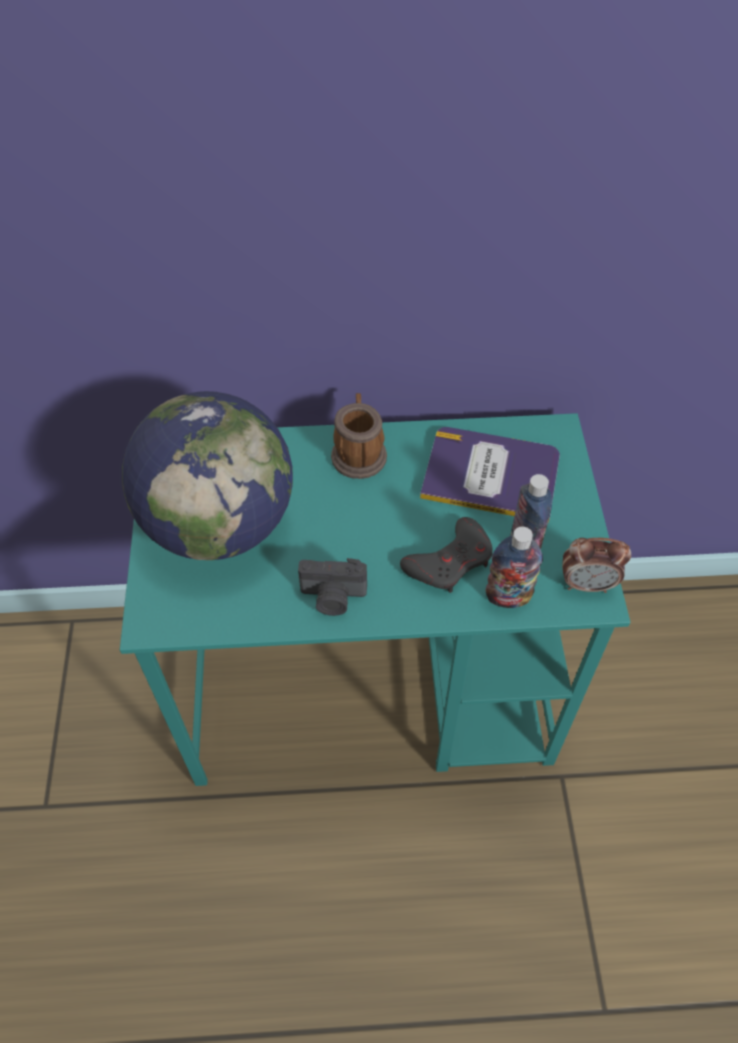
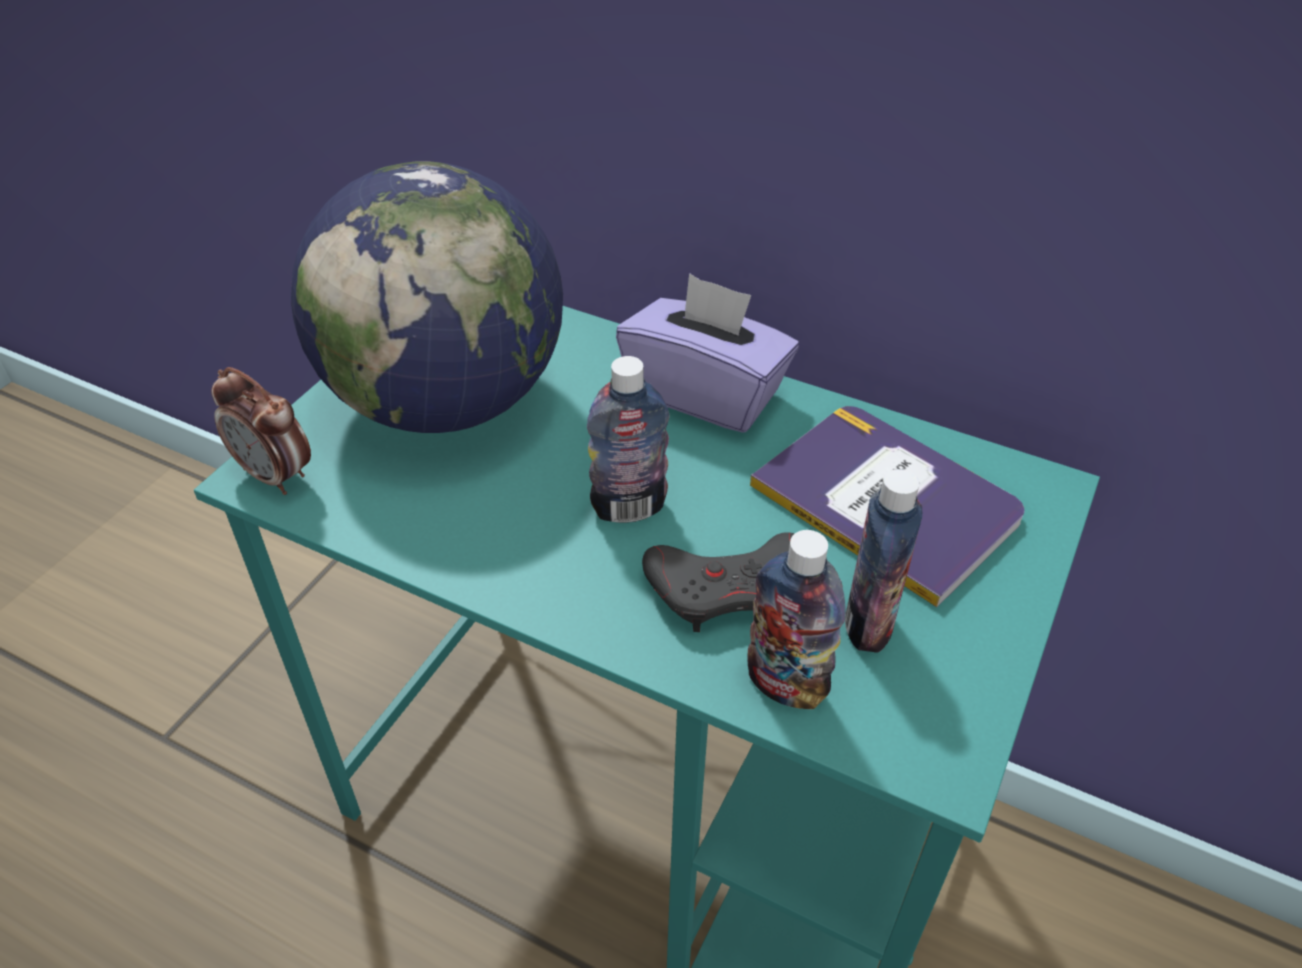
camera: 30 degrees right, 10 degrees down
(333, 597) = (515, 556): camera -> none
(358, 452) = (706, 393): mug -> purple tissue box
(369, 541) = (629, 507): none -> bottle
(587, 584) = (942, 731): alarm clock -> alarm clock (276, 475)

